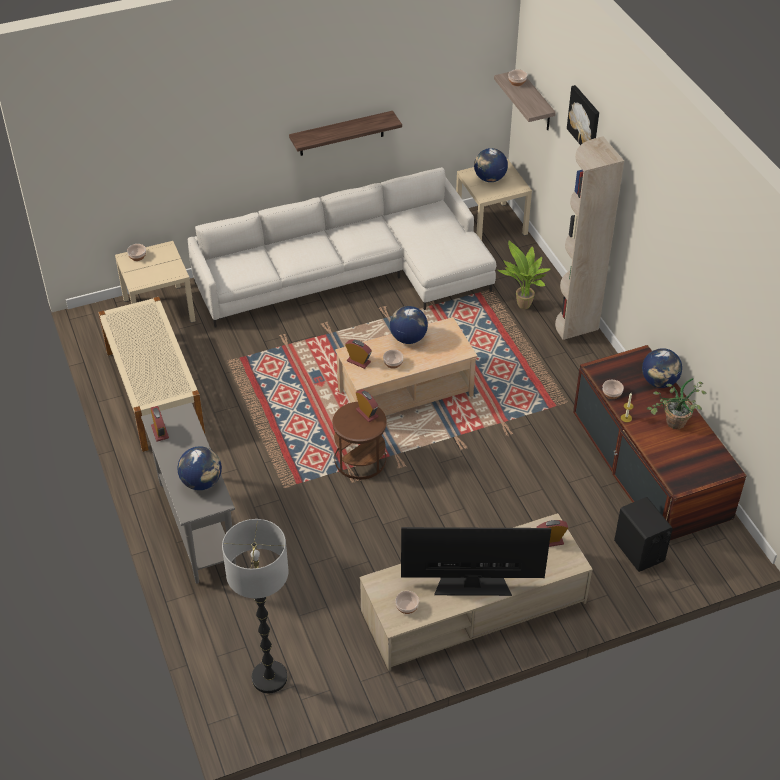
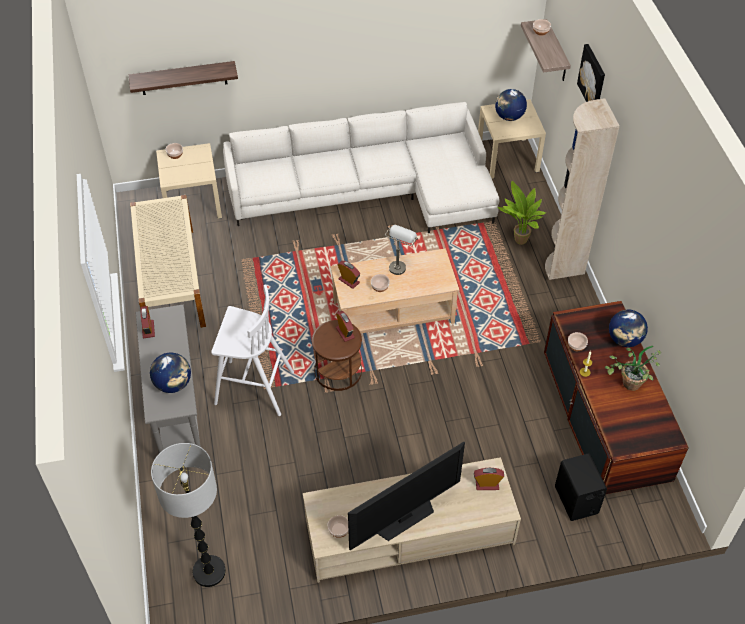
camera: 10 degrees right, 5 degrees up
(271, 488) = (252, 387): none -> white stool
(341, 133) = (371, 62): shelf -> shelf (183, 78)
(408, 338) = (399, 264): globe -> grey table lamp
(472, 584) = (404, 517): television -> television turned 135 degrees clockwise

